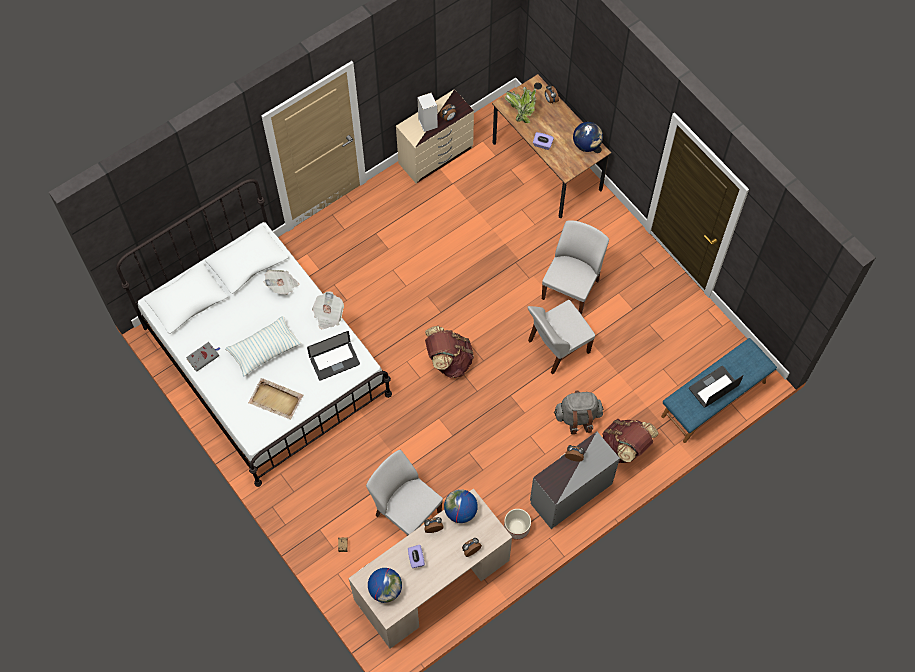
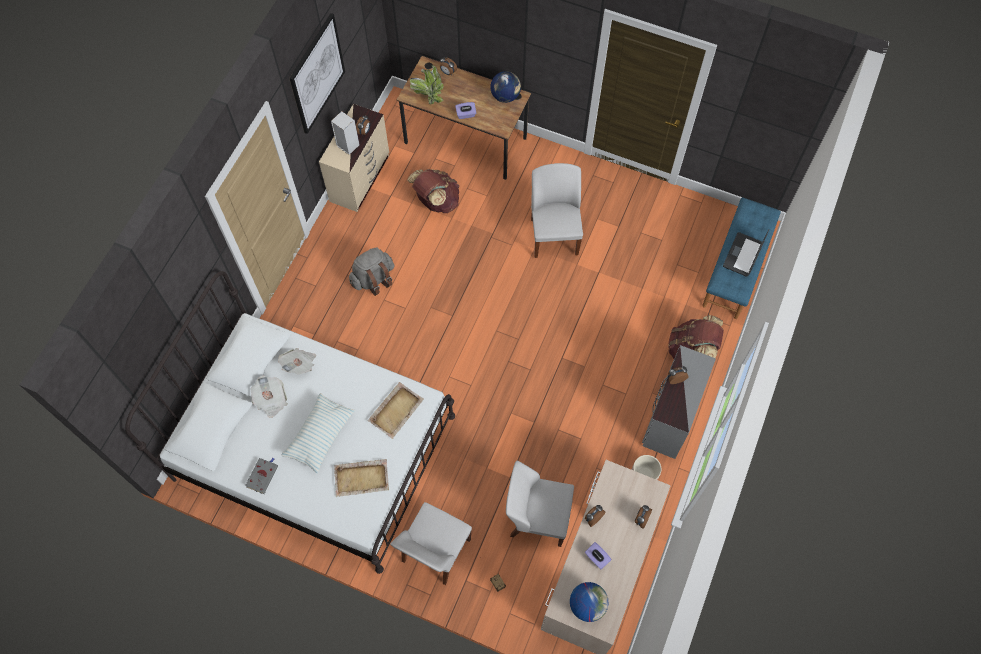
camera: 30 degrees left, 0 degrees up
(328, 315) = (362, 369): newspaper -> newspaper (271, 400)
(335, 361) = (396, 410): laptop -> beige tray
(417, 54) = (317, 74): none -> picture
(448, 360) = (487, 355): brown backpack -> brown backpack (436, 202)
(460, 511) = (608, 488): globe -> none
(557, 347) = (575, 293): white chair -> white chair (435, 552)
(577, 417) = (633, 345): grey backpack -> grey backpack (373, 279)

